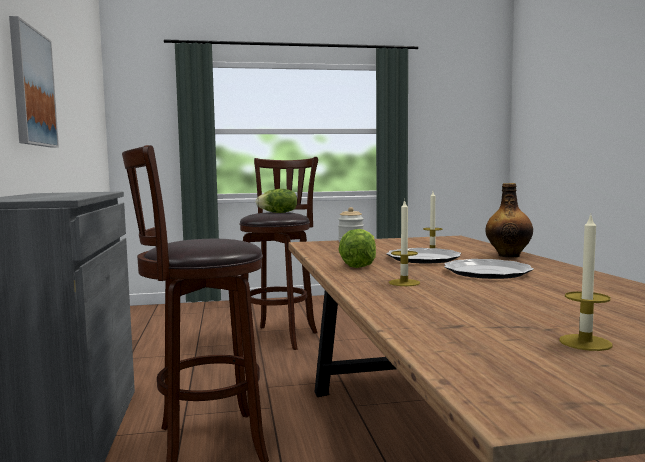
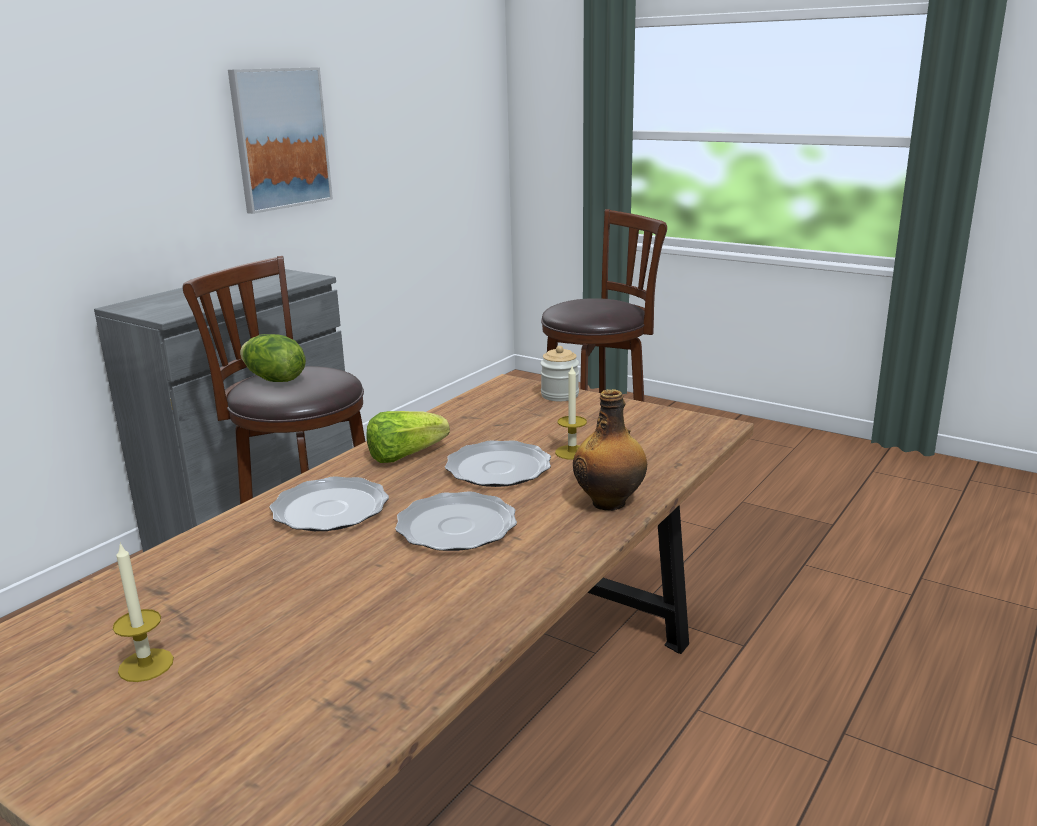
camera: 45 degrees right, 15 degrees up
(278, 212) = (599, 306): lettuce -> lettuce (274, 379)
(404, 283) = (330, 509): candle -> plate

